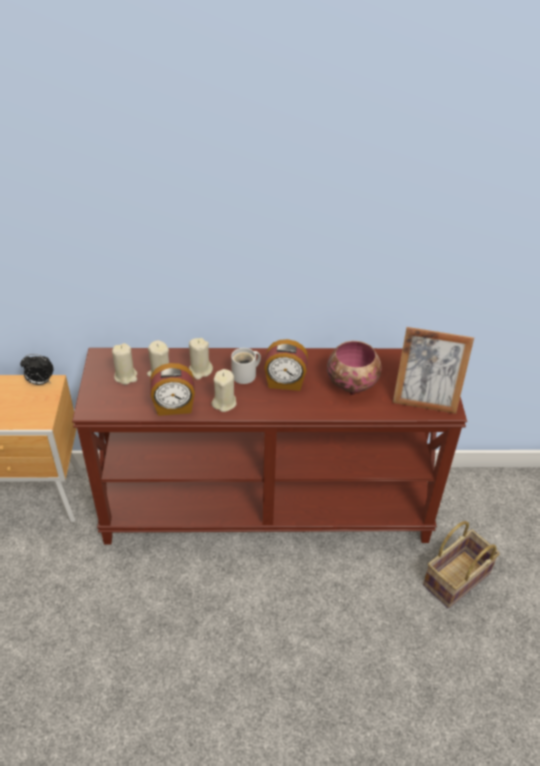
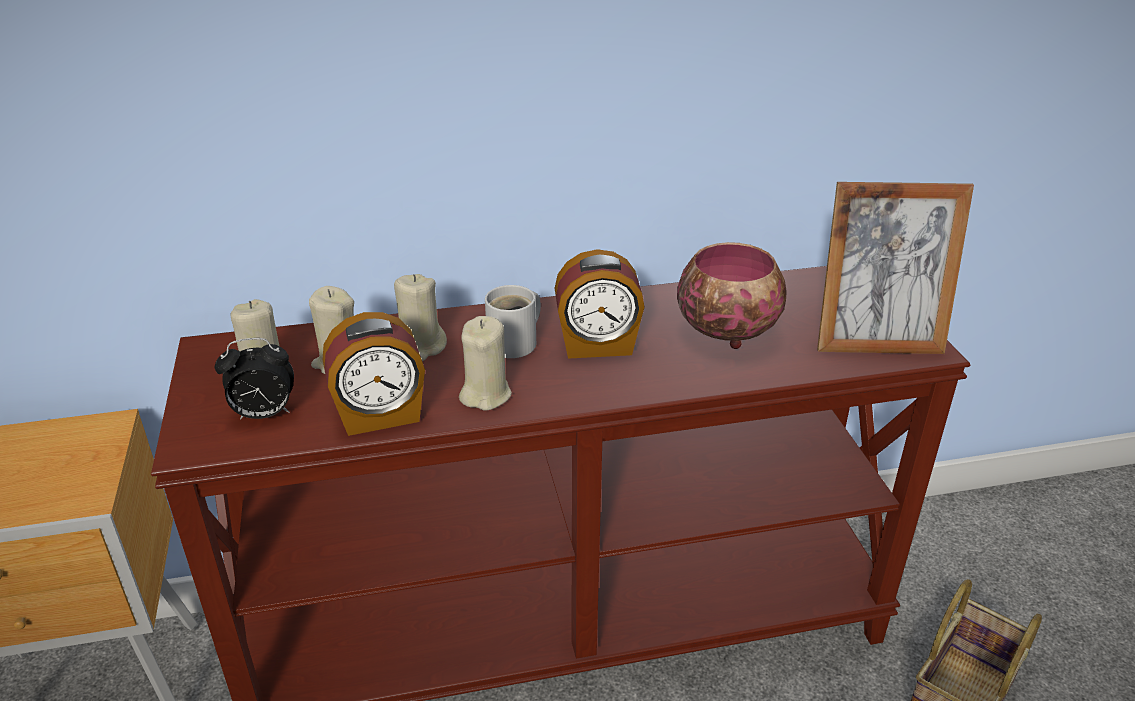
camera: 10 degrees left, 10 degrees down
(40, 382) = (82, 428): alarm clock -> alarm clock (264, 414)

